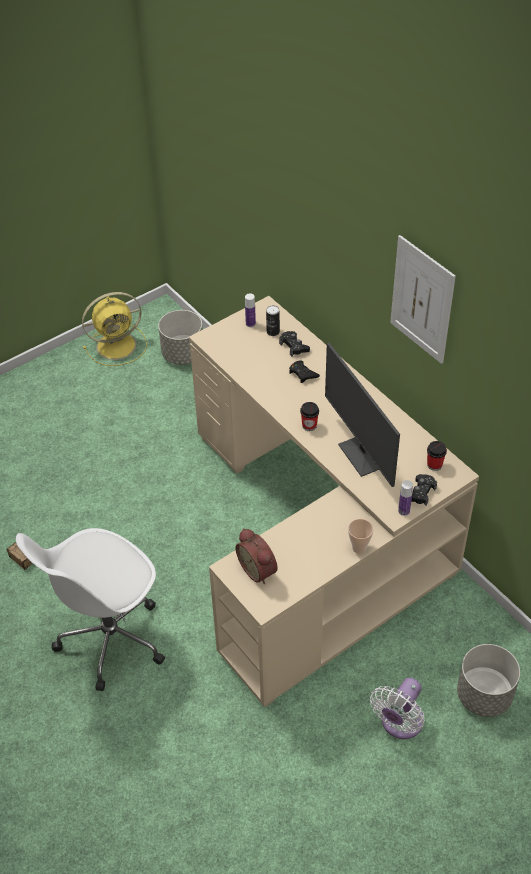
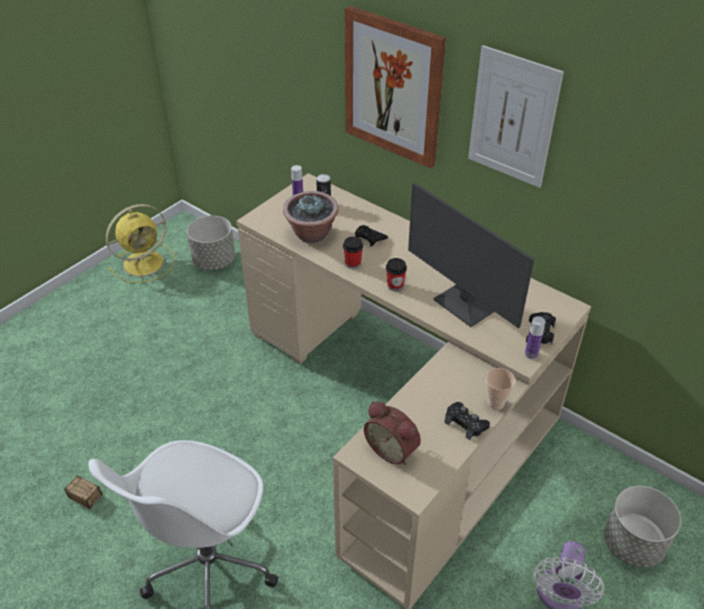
camera: 15 degrees left, 5 degrees down
(252, 362) = (312, 234): none -> potted plant
(294, 346) = (351, 214): black game controller -> black game controller (465, 423)
(336, 245) = (393, 87): none -> picture
(434, 465) = (541, 303): cup -> cup (353, 263)

